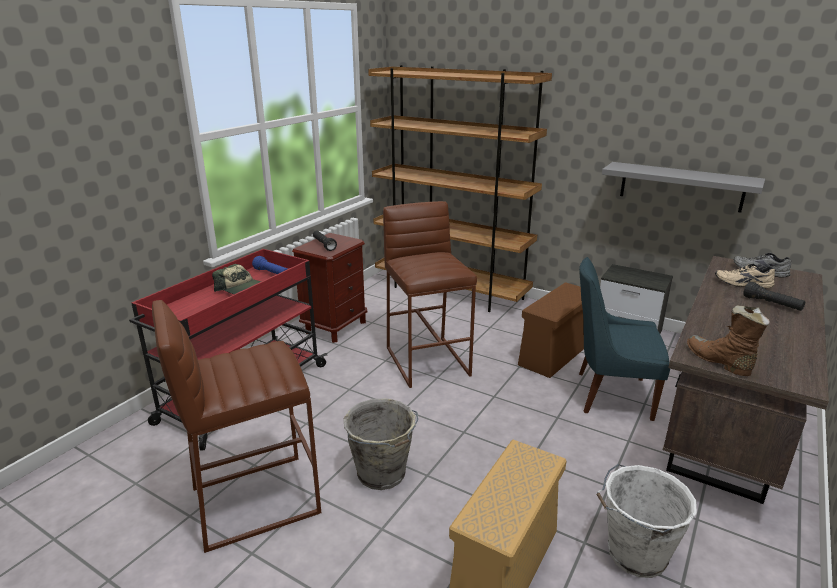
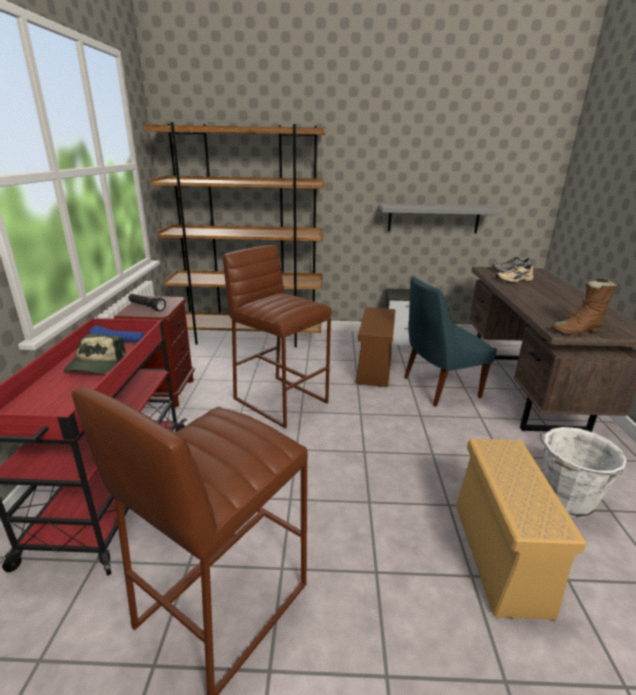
camera: 30 degrees left, 0 degrees up
(241, 288) = (96, 365): cap -> cap turned 90 degrees clockwise
(382, 474) = (330, 518): grey bucket -> none
(718, 361) = (578, 331): brown boot -> brown boot turned 45 degrees counterclockwise
(772, 304) = (547, 289): black flashlight -> none

